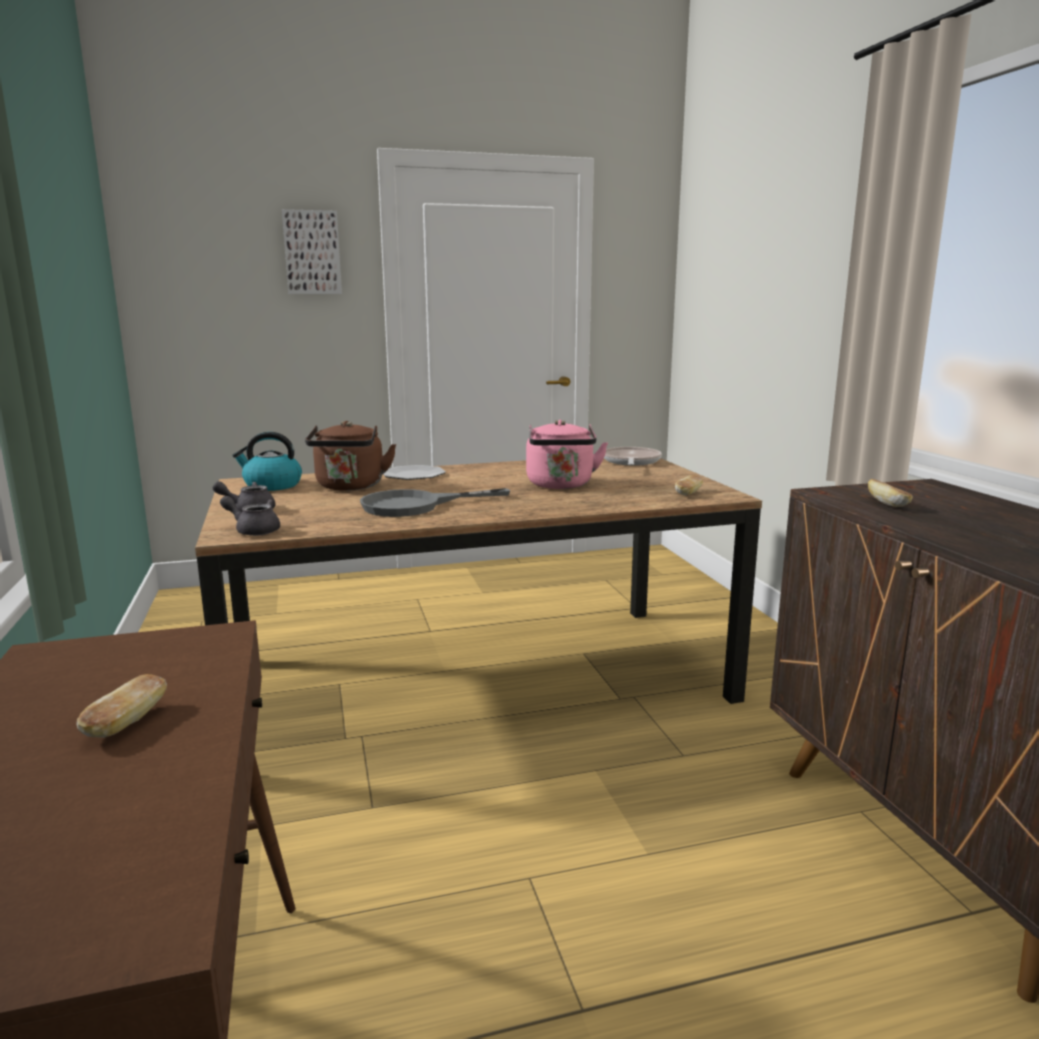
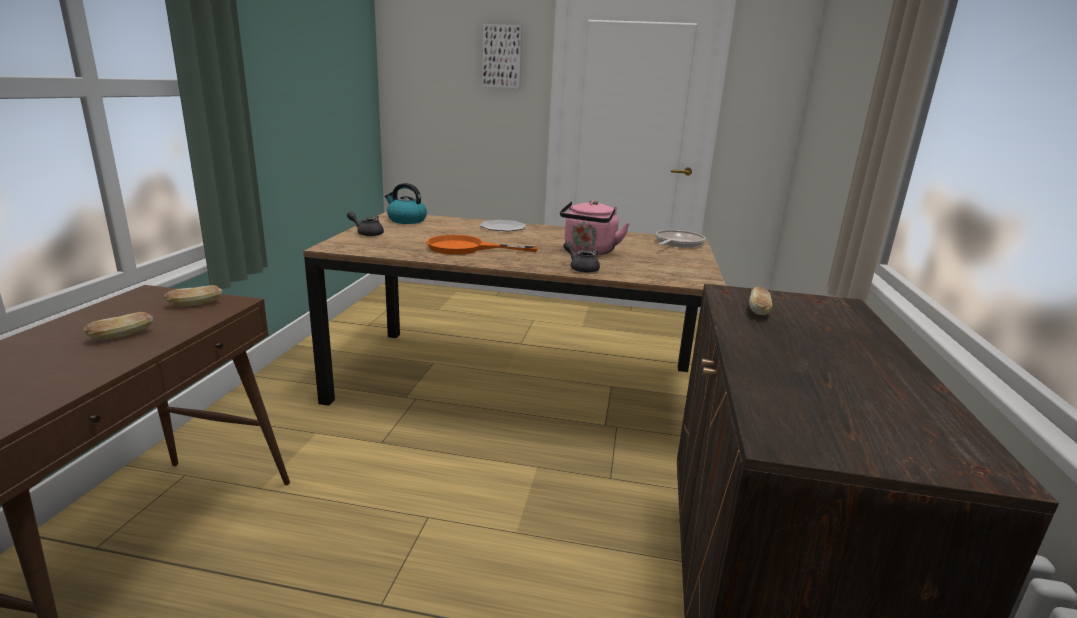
camera: 25 degrees right, 5 degrees up
(254, 530) = (348, 246): grey teapot -> grey teapot (581, 268)
(350, 487) = (449, 229): brown kettle -> none
(416, 505) = (466, 248): grey frying pan -> orange frying pan
(688, 494) = (675, 275): bread -> bread (195, 304)

